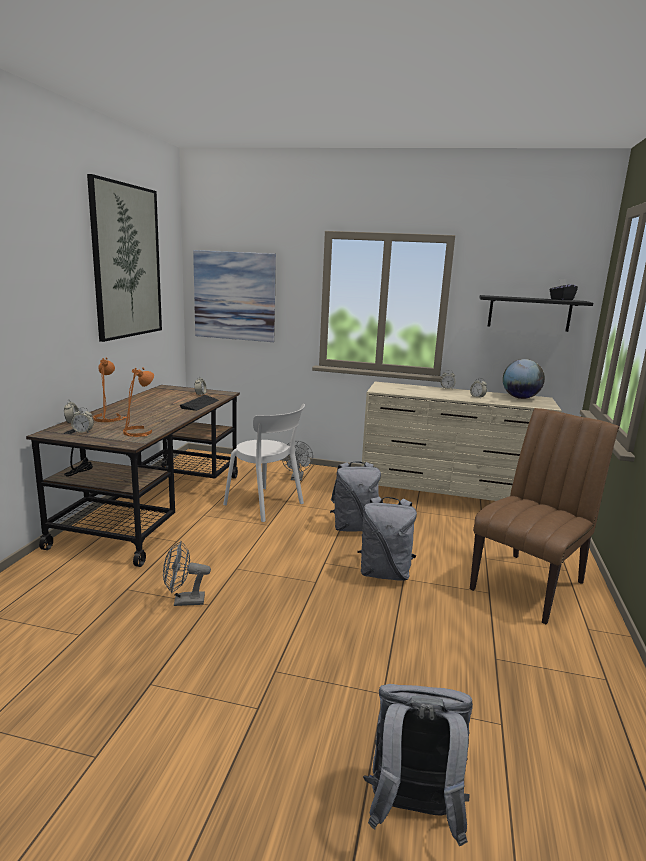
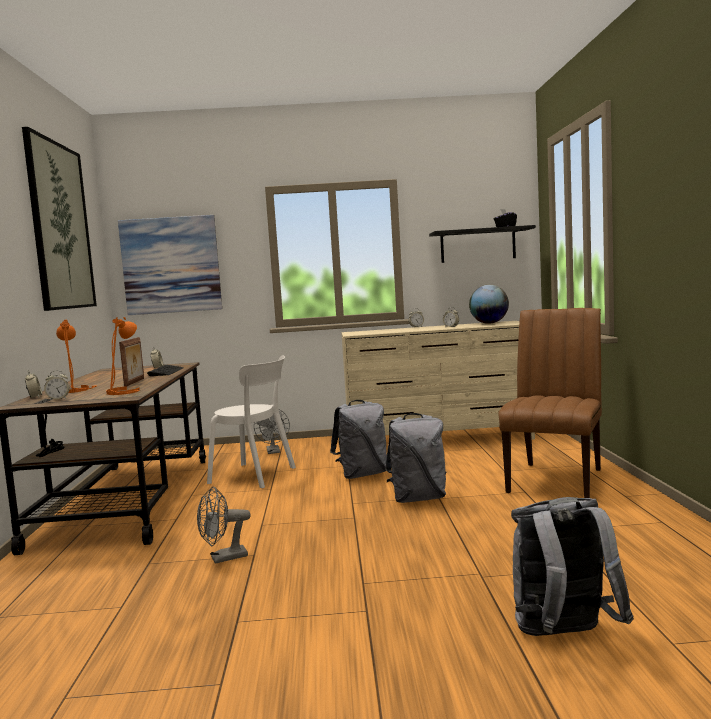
camera: 15 degrees left, 10 degrees down
(161, 417) = (135, 382): none -> picture frame

